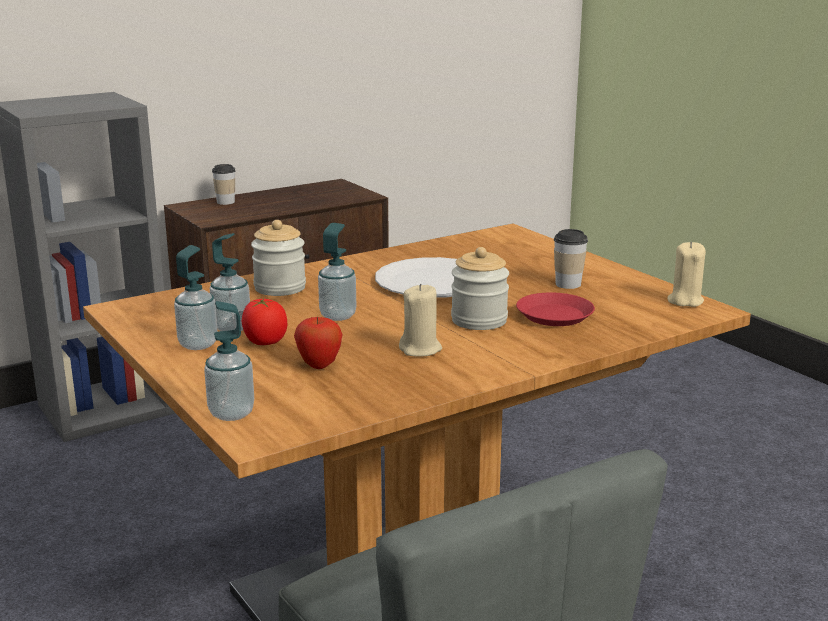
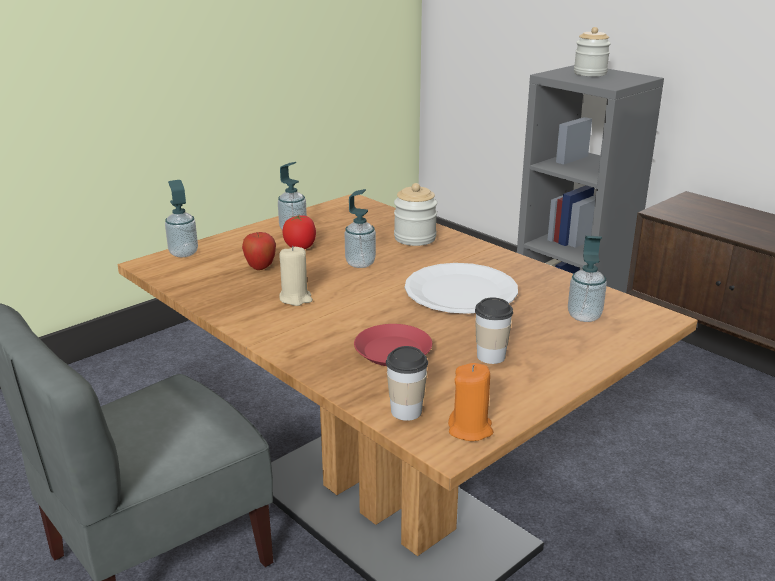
camera: 80 degrees right, 5 degrees up
(225, 202) = (723, 209): cup -> cup (406, 411)
(232, 328) = (326, 234): soap dispenser -> soap dispenser (584, 316)
(479, 320) = (367, 317): jar -> jar (590, 73)
(685, 301) = (470, 429): beige candle -> orange candle

